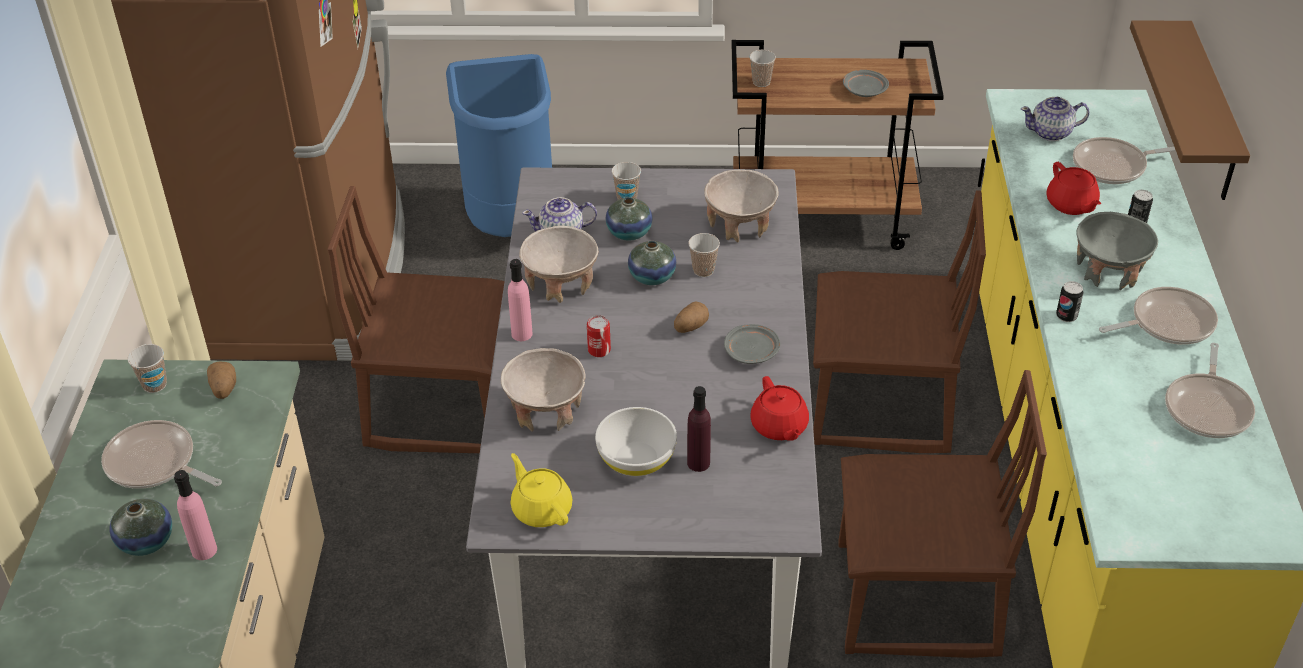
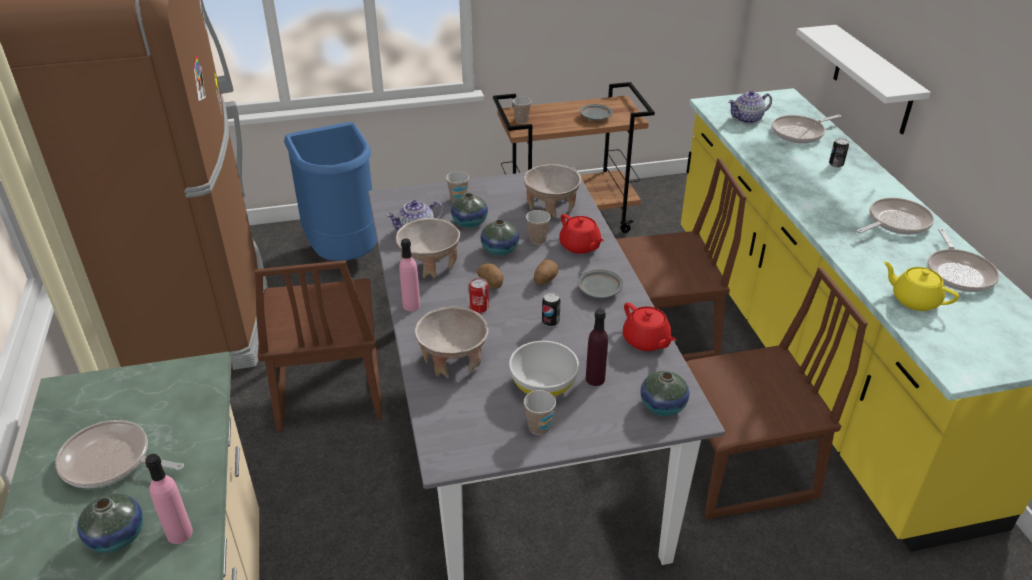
camera: 15 degrees left, 5 degrees down
(154, 385) = (96, 392): cup -> cup (539, 427)
(223, 389) = (164, 385): potato -> potato (491, 283)
(442, 406) = (328, 390): brown chair -> brown chair turned 90 degrees counterclockwise
(541, 509) = (479, 439): yellow teapot -> yellow teapot (914, 300)
(762, 509) = (662, 406): none -> vase
(1066, 316) = (825, 228): can -> can (550, 322)
(1071, 205) = (786, 159): red teapot -> red teapot (580, 246)
(1108, 271) = (836, 196): grey bowl -> none
(1211, 114) = (873, 80): brown shelf -> white shelf

